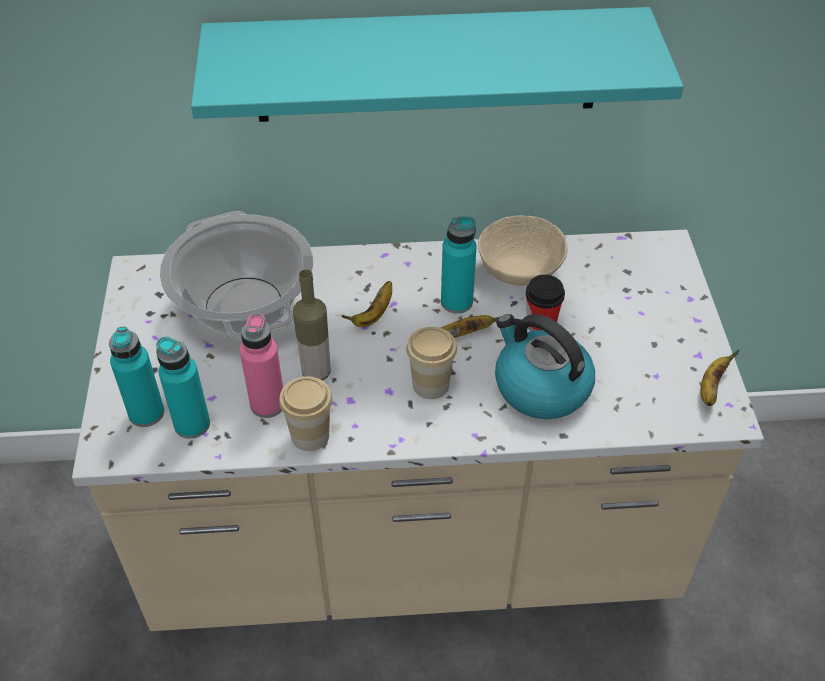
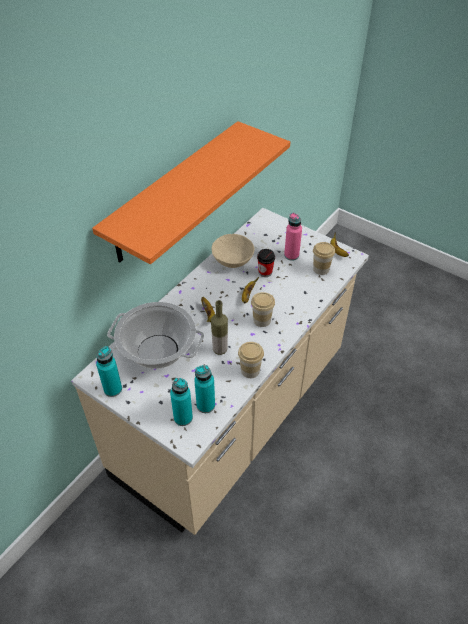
camera: 50 degrees left, 0 degrees up
(267, 404) = (220, 374): pink bottle -> pink bottle (291, 255)
(427, 65) = (174, 192): turquoise shelf -> orange shelf
(456, 302) = (229, 287): turquoise bottle -> turquoise bottle (113, 389)
(540, 387) = (294, 292): kettle -> none
(638, 391) = (321, 269): none -> cup

